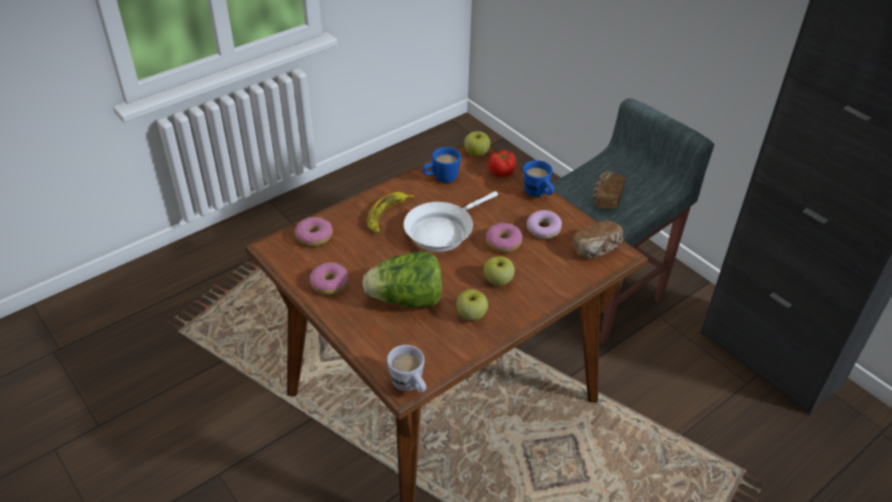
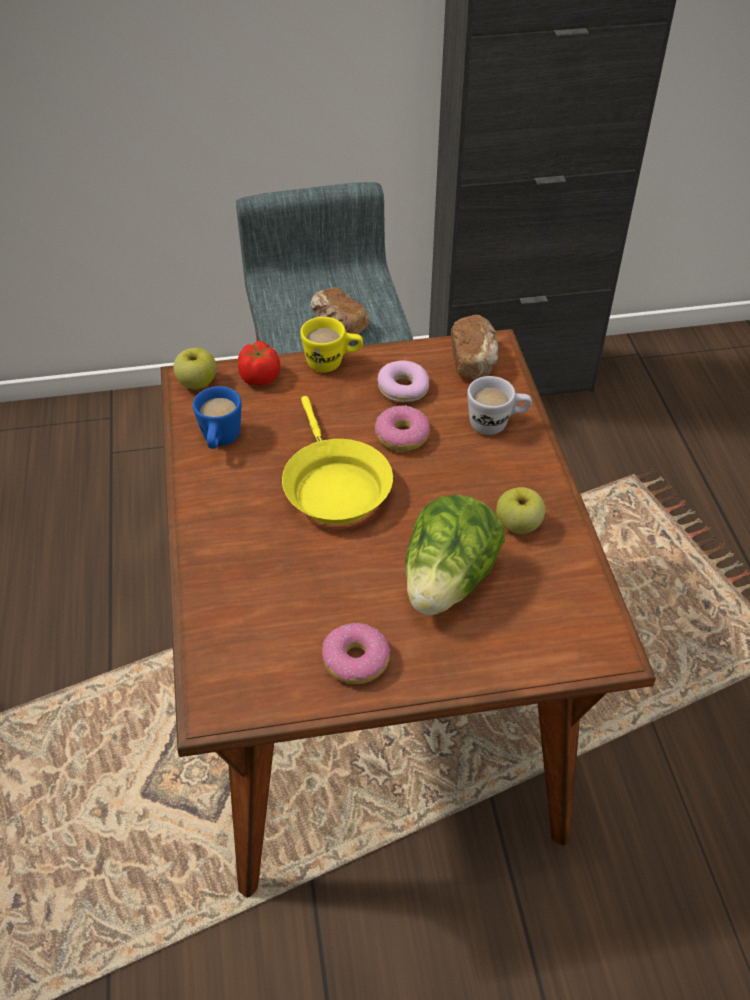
camera: 60 degrees left, 5 degrees up
(314, 237) = (233, 641): donut -> none
(387, 215) = (252, 532): banana -> none
(410, 386) = (615, 643): white mug -> white mug (496, 424)
(442, 231) = (334, 486): white frying pan -> yellow frying pan
(498, 281) = (471, 472): apple -> none
(538, 194) = (332, 363): blue mug -> yellow mug

